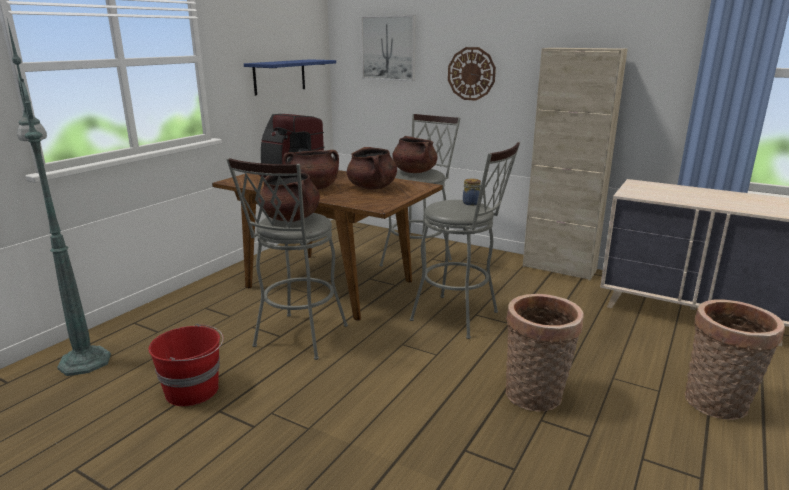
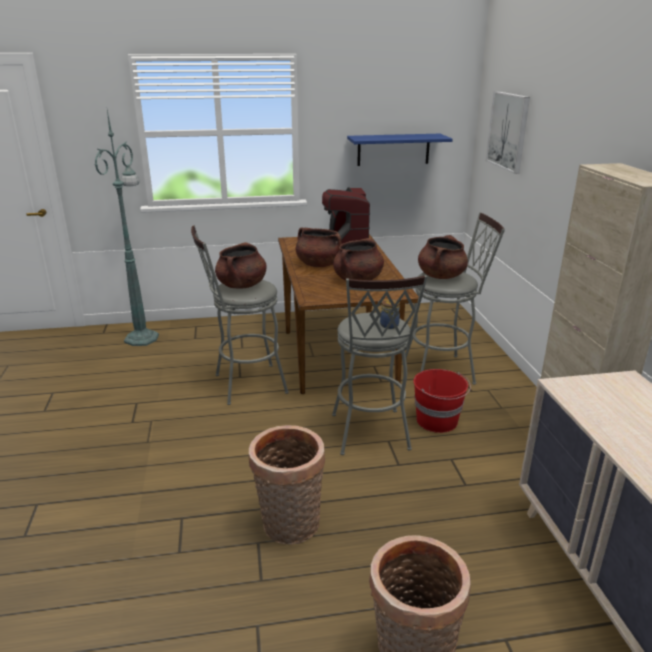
camera: 50 degrees right, 5 degrees up
(193, 390) = (148, 383): red bucket -> red bucket (437, 421)
(471, 74) = (557, 178): wall clock -> none

